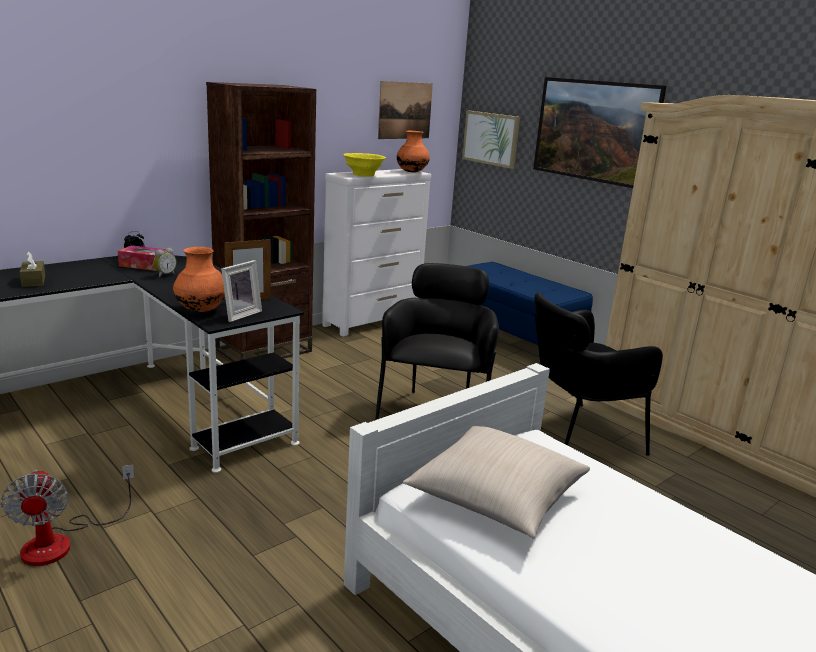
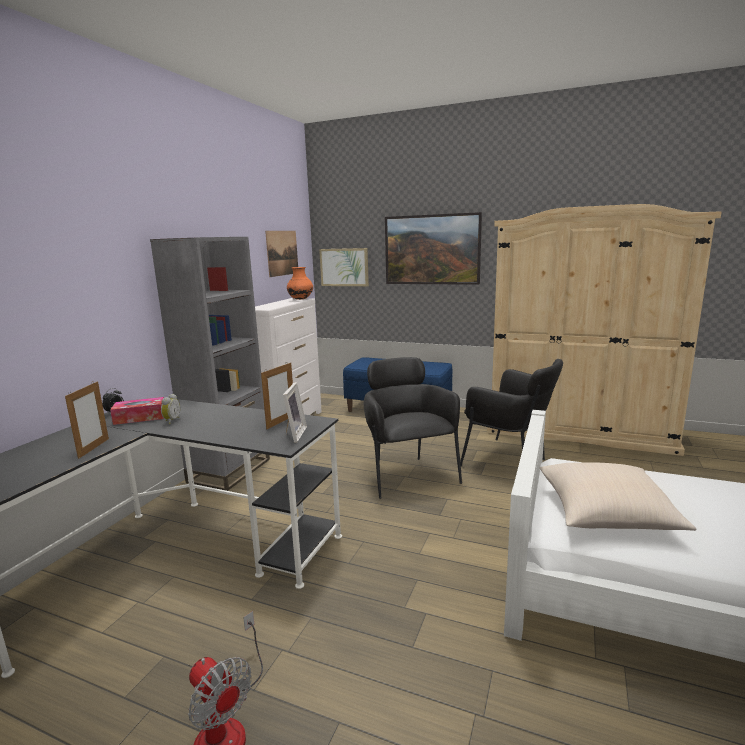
camera: 25 degrees left, 5 degrees down
(33, 281) = (41, 461): brown tissue box -> none
(79, 281) = (94, 448): none -> picture frame
(201, 310) = (255, 440): orange vase -> none
(264, 351) = (230, 470): brown bookcase -> grey bookcase
(363, 175) = (273, 306): yellow bowl -> none
(575, 435) = (509, 460): black armchair -> black armchair turned 90 degrees counterclockwise

